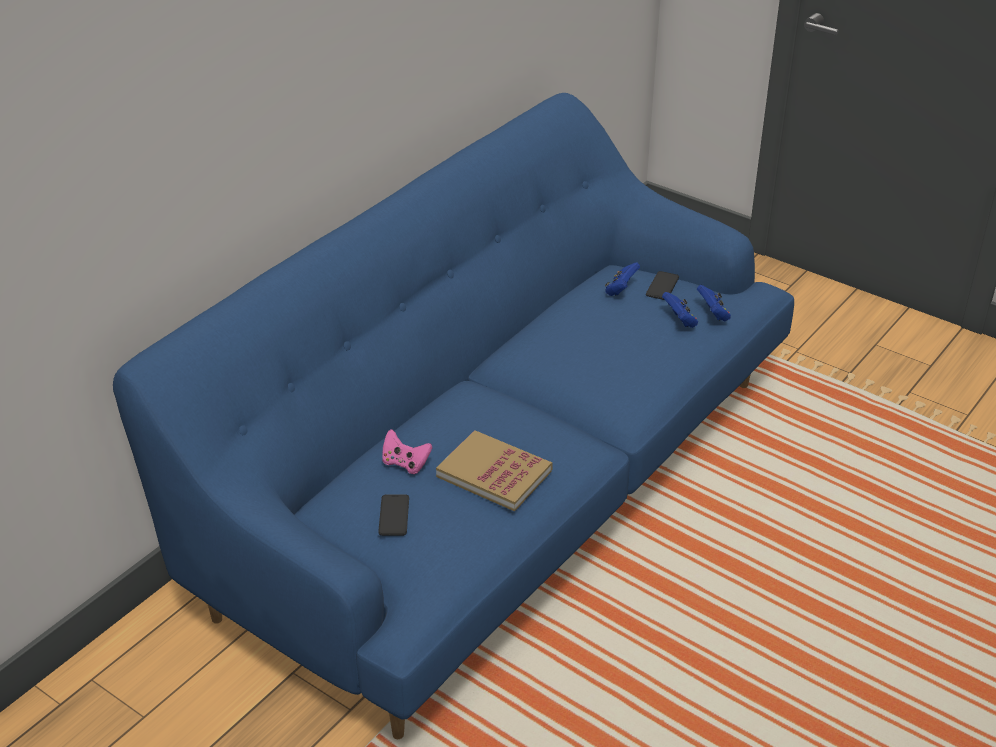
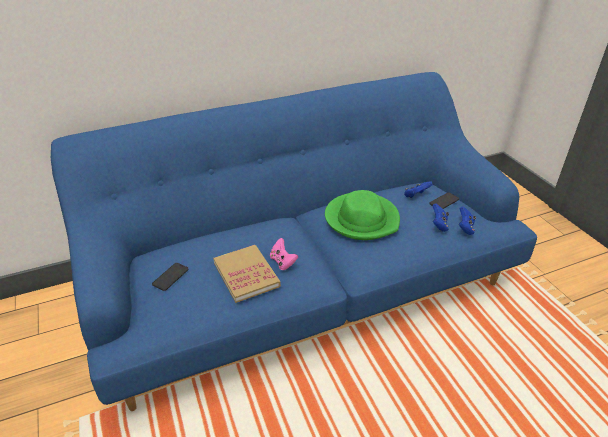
camera: 30 degrees right, 0 degrees up
(405, 464) = (206, 249): pink game controller -> pink game controller (282, 262)
(577, 347) = (362, 219): none -> green hat

